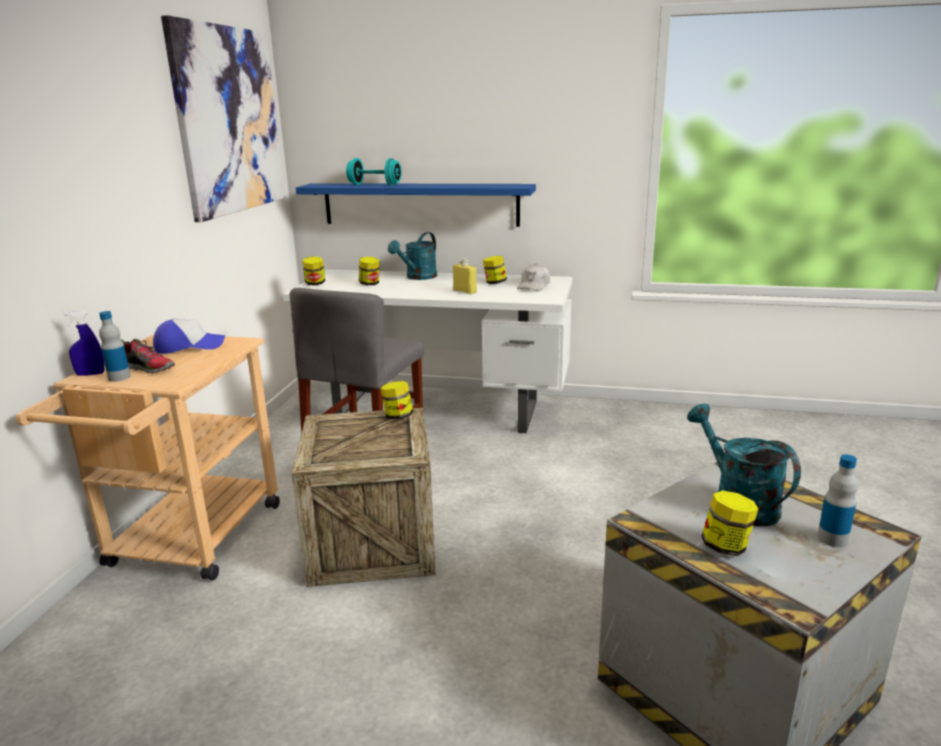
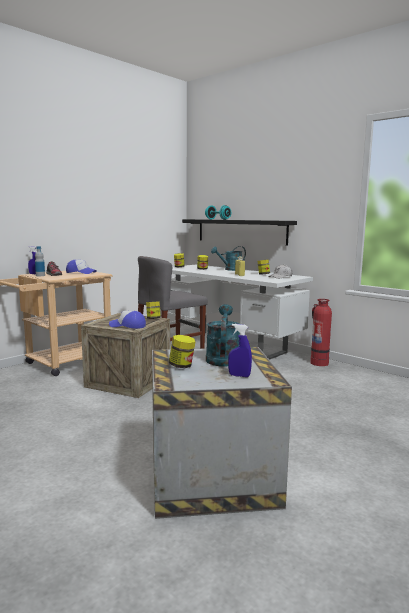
camera: 30 degrees right, 10 degrees down
(229, 121) = (148, 183): picture -> none
(386, 449) = (128, 326): none -> cap
(420, 204) = (240, 231): blue shelf -> black shelf
(599, 410) = (319, 363): none -> fire extinguisher
(832, 539) = (239, 376): bottle -> blue spray bottle

